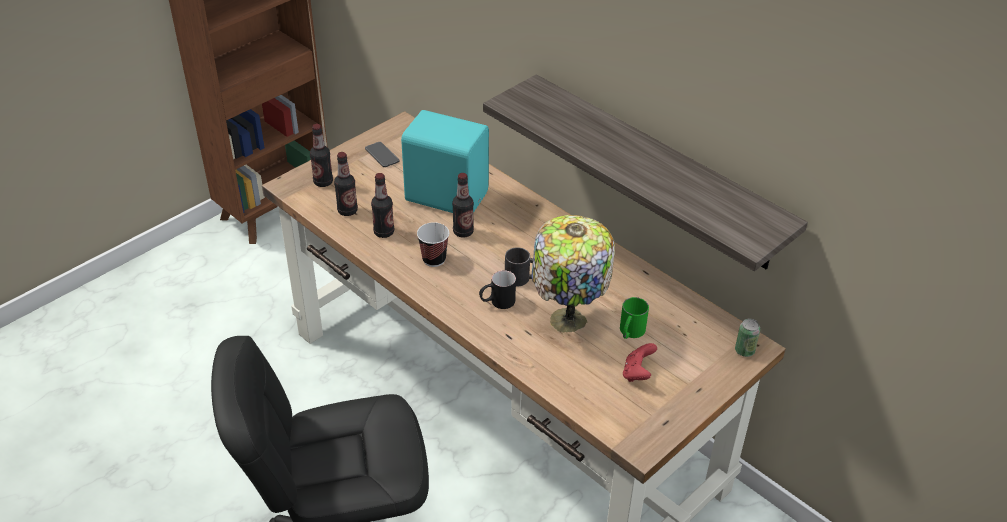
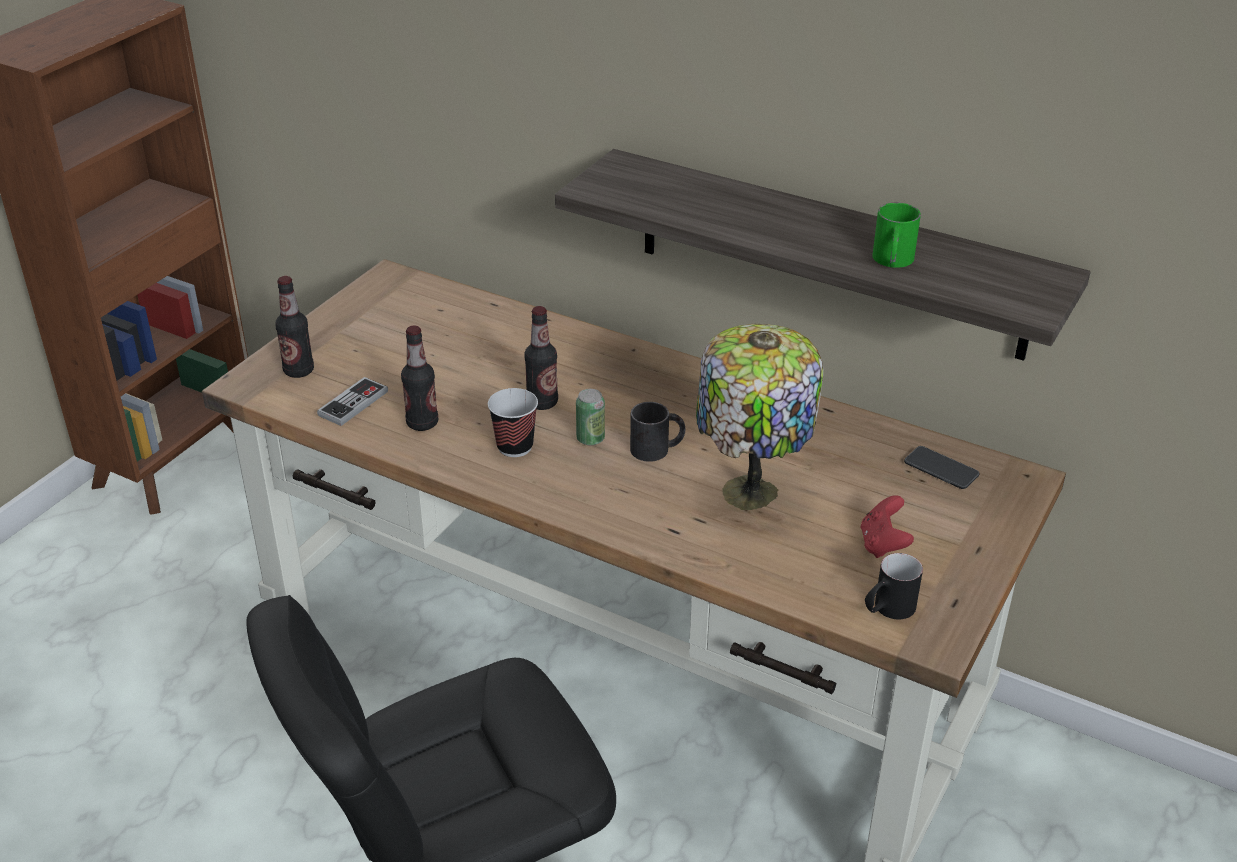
camera: 15 degrees left, 5 degrees down
(347, 211) = (353, 403): bottle -> game controller
(382, 155) = (375, 321): phone -> phone (941, 469)
(446, 195) = (495, 358): turquoise speaker -> none
(497, 302) = (635, 488): black mug -> black mug (887, 610)
(630, 332) = (845, 492): green mug -> green mug (892, 261)
(744, 351) = (1013, 486): can -> can (590, 439)

